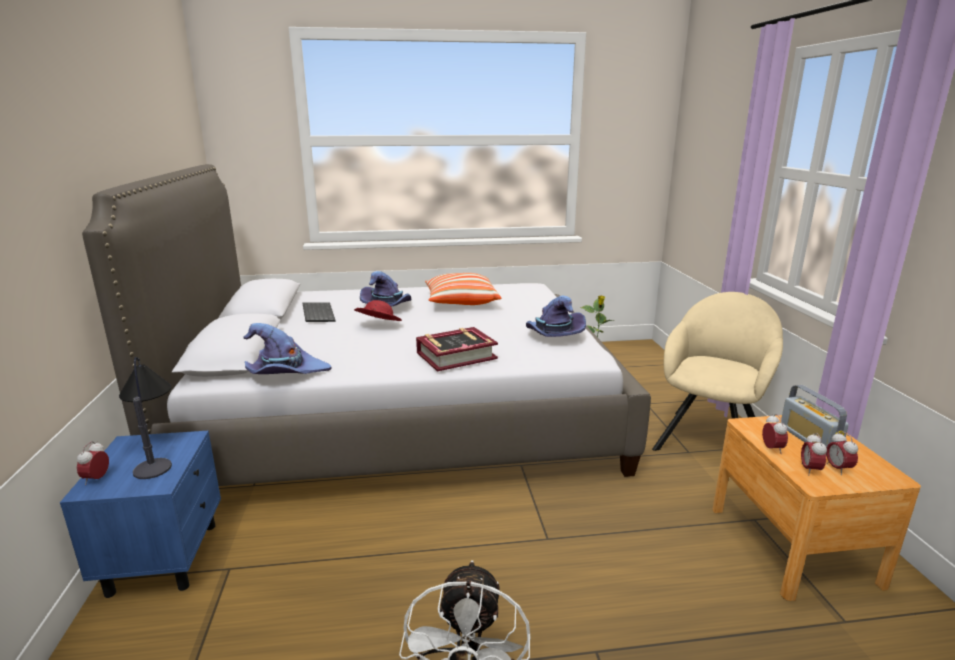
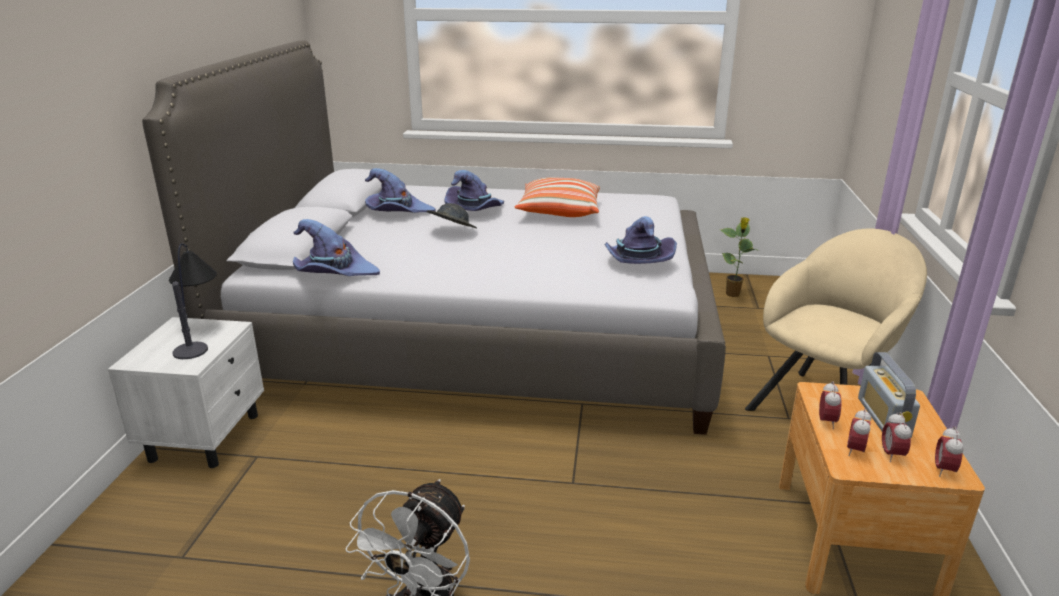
camera: 15 degrees right, 5 degrees up
(97, 479) = (142, 353): alarm clock -> alarm clock (943, 470)
(165, 556) = (206, 436): blue nightstand -> white nightstand
(317, 313) = (397, 212): keyboard -> purple hat
(378, 326) = (452, 231): red hat -> grey hat
(456, 356) = (513, 273): book -> none

